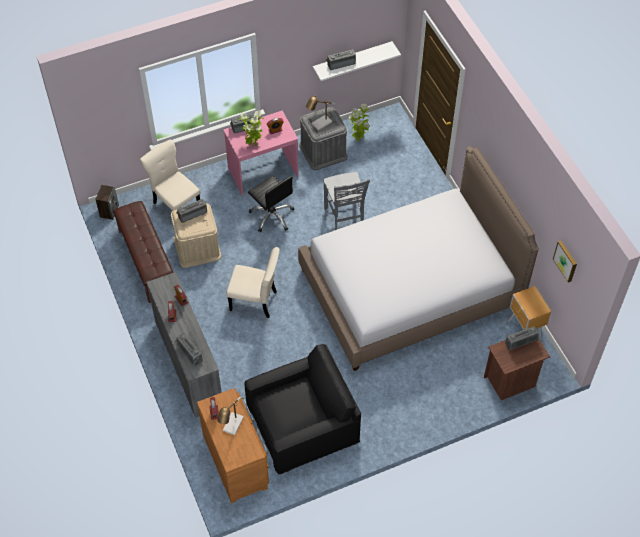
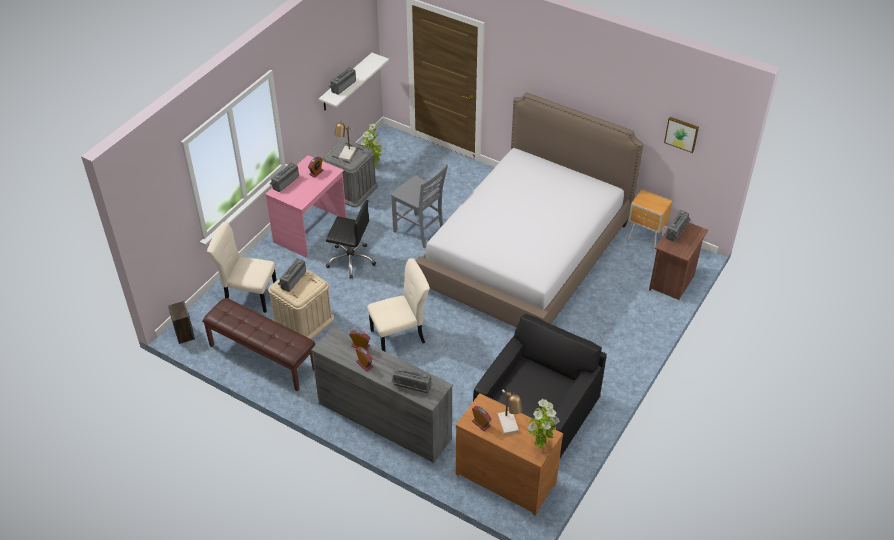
camera: 35 degrees left, 10 degrees down
(253, 144) = (306, 192): potted plant -> potted plant (540, 444)

